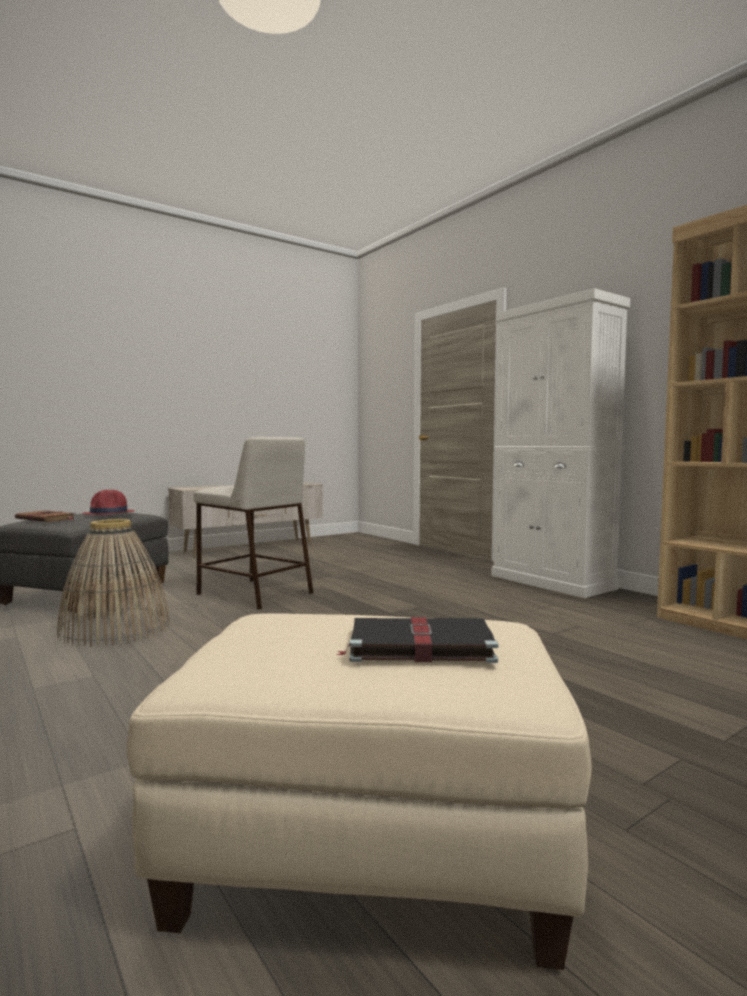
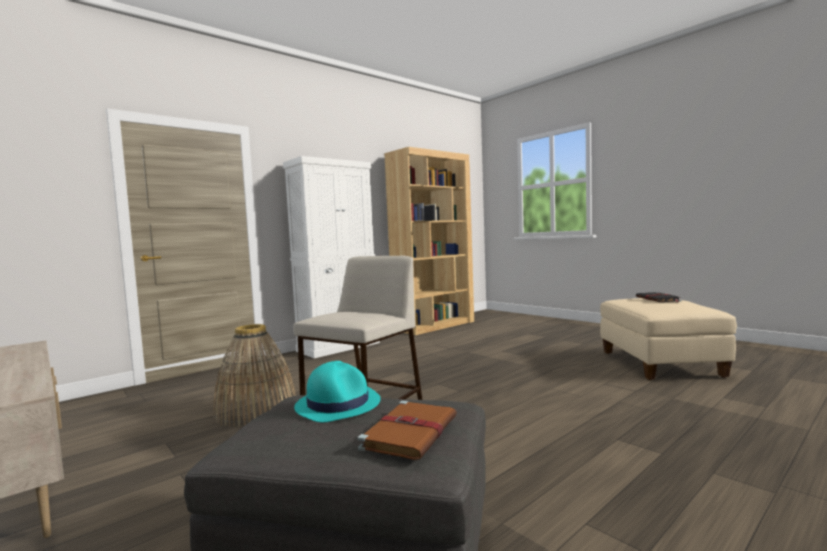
camera: 95 degrees left, 0 degrees up
(109, 513) = (338, 404): red hat -> turquoise hat
(115, 629) = (516, 467): basket -> basket (256, 410)

